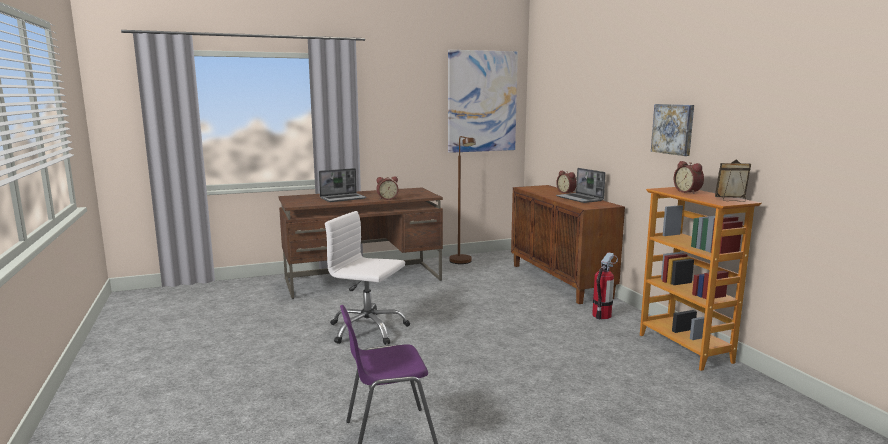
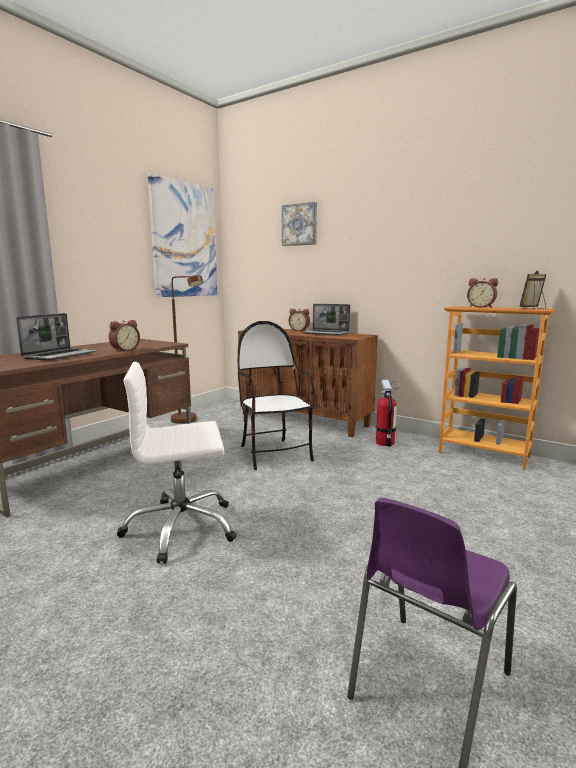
camera: 35 degrees left, 0 degrees up
(490, 302) = (274, 454): none -> chair
(673, 129) = (438, 253): picture -> picture (300, 224)

